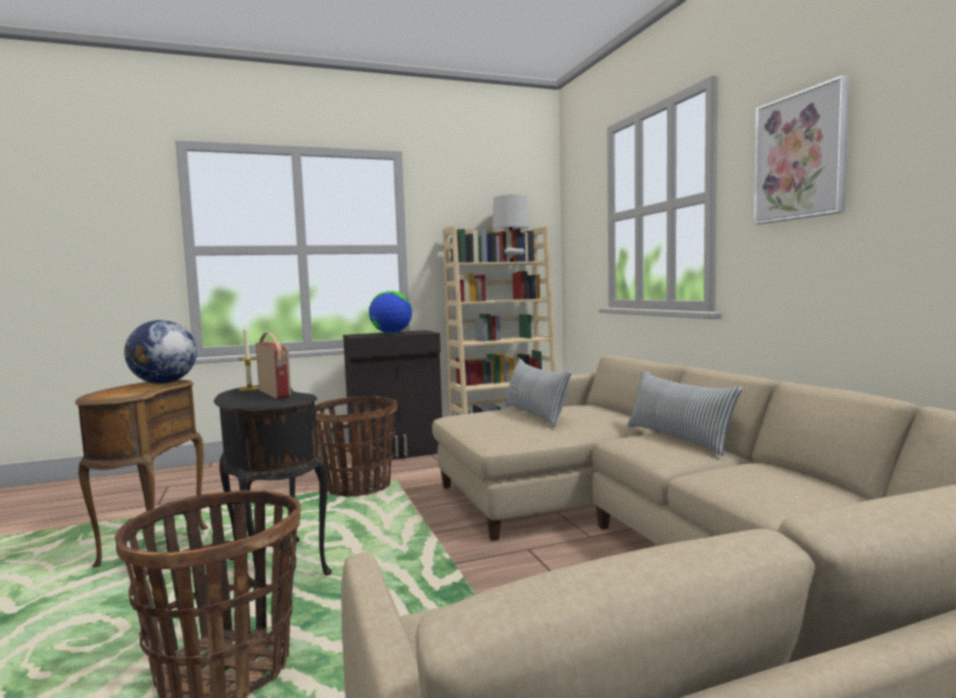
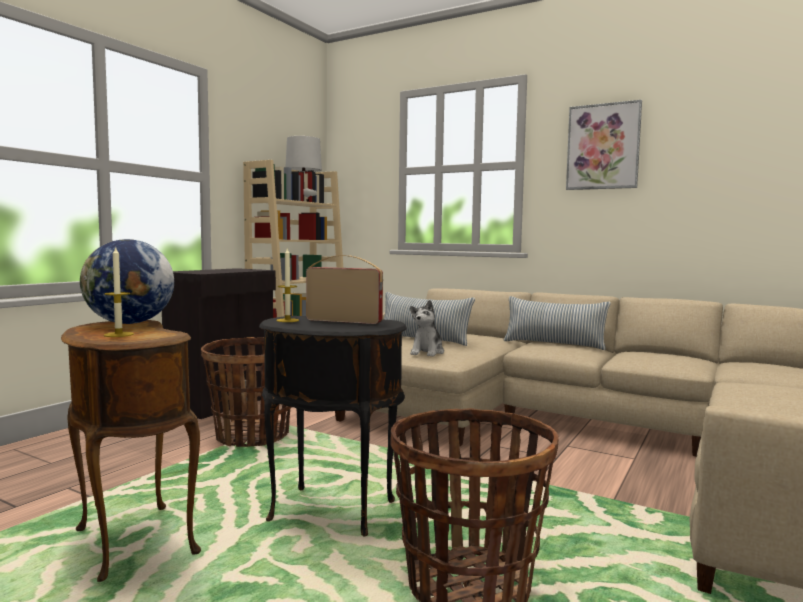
camera: 40 degrees left, 0 degrees up
(113, 392) = (118, 334): none -> candle
(391, 333) = (221, 270): globe -> none
(498, 429) = (427, 352): none -> plush toy

